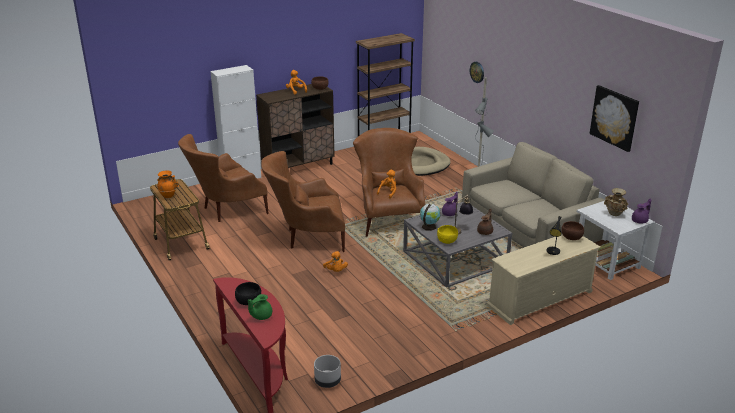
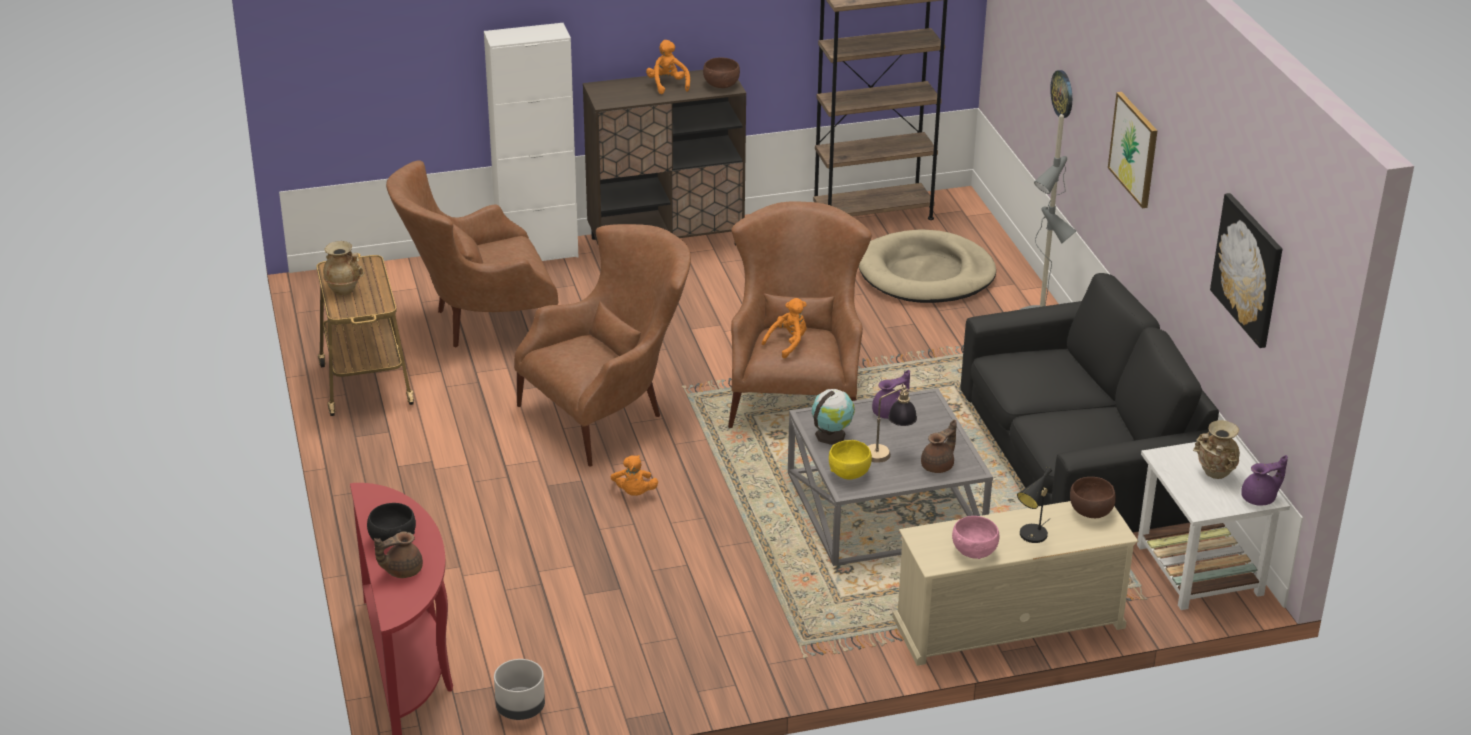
camera: 15 degrees right, 5 degrees up
(168, 195) = (344, 289): orange vase -> beige vase
(261, 316) = (401, 570): green teapot -> brown teapot
(307, 237) = (610, 410): brown armchair -> brown armchair turned 135 degrees clockwise
(527, 225) = (1080, 456): beige sofa -> black sofa
(528, 83) = (1134, 149): none -> picture
(531, 262) = (973, 550): none -> pink bowl

